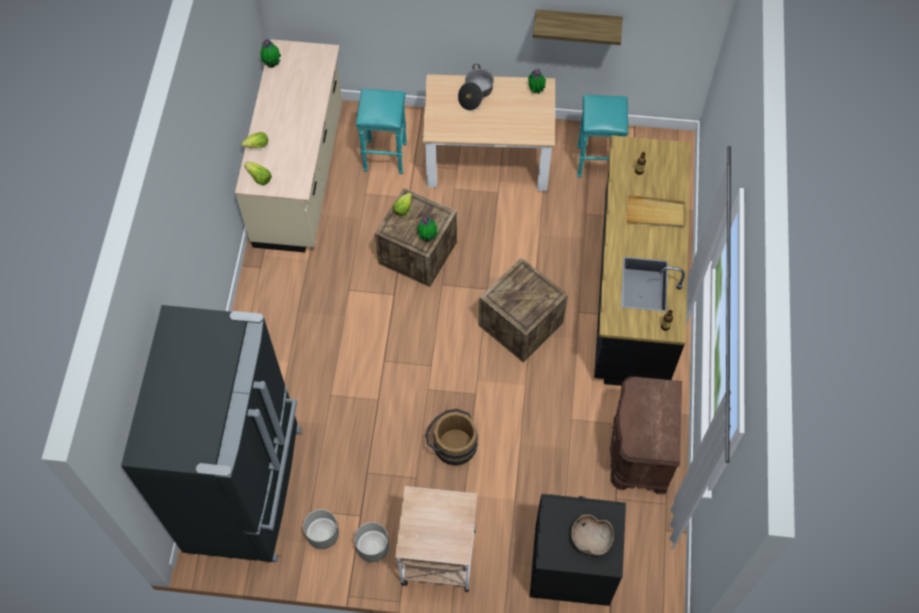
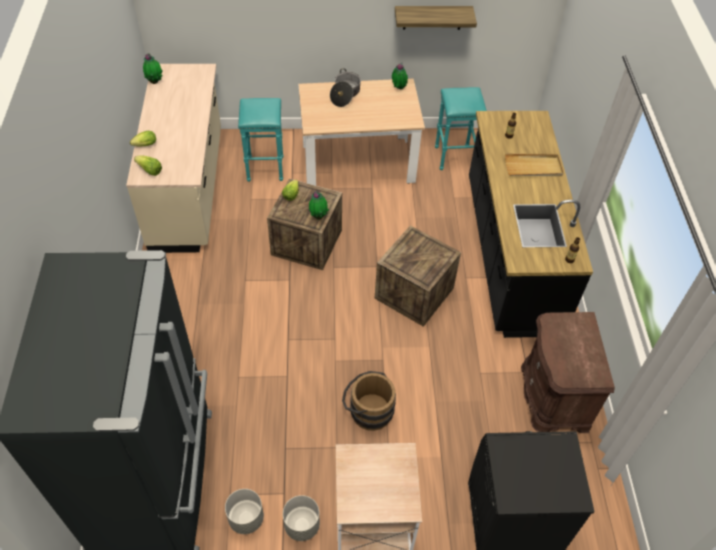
camera: 10 degrees left, 10 degrees down
(590, 540) = (550, 475): brown bowl -> none

